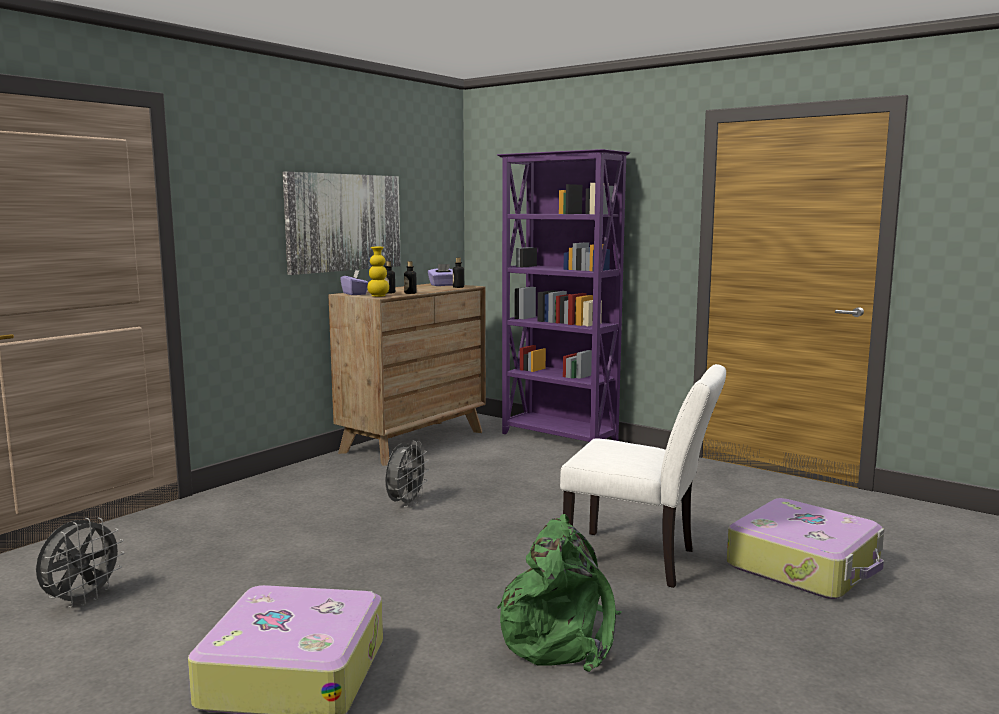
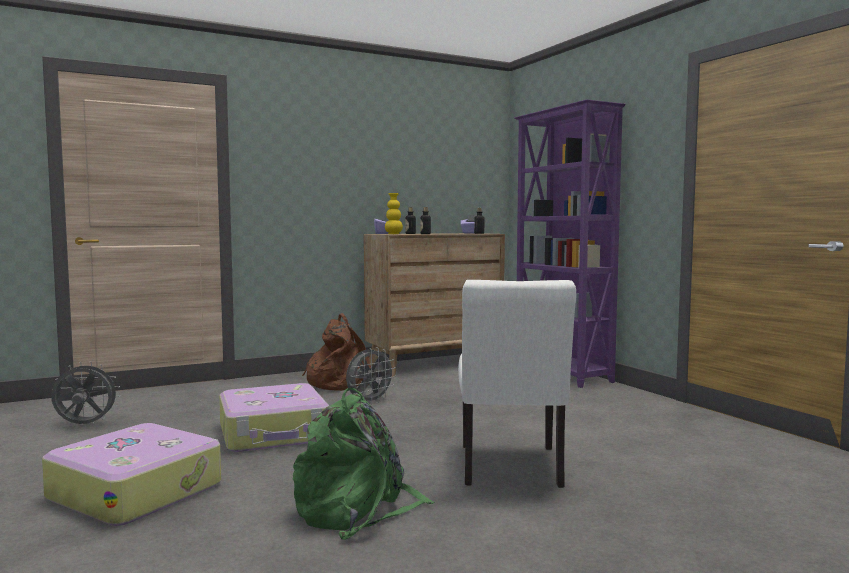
camera: 25 degrees right, 5 degrees down
(82, 600) = (85, 425): grey fan -> grey fan turned 150 degrees counterclockwise
(336, 483) = (338, 383): none -> brown backpack
(344, 222) = (383, 177): picture -> none
(640, 561) = (510, 469): white chair -> white chair turned 45 degrees clockwise
(805, 565) = (680, 502): suitcase -> suitcase (274, 433)

